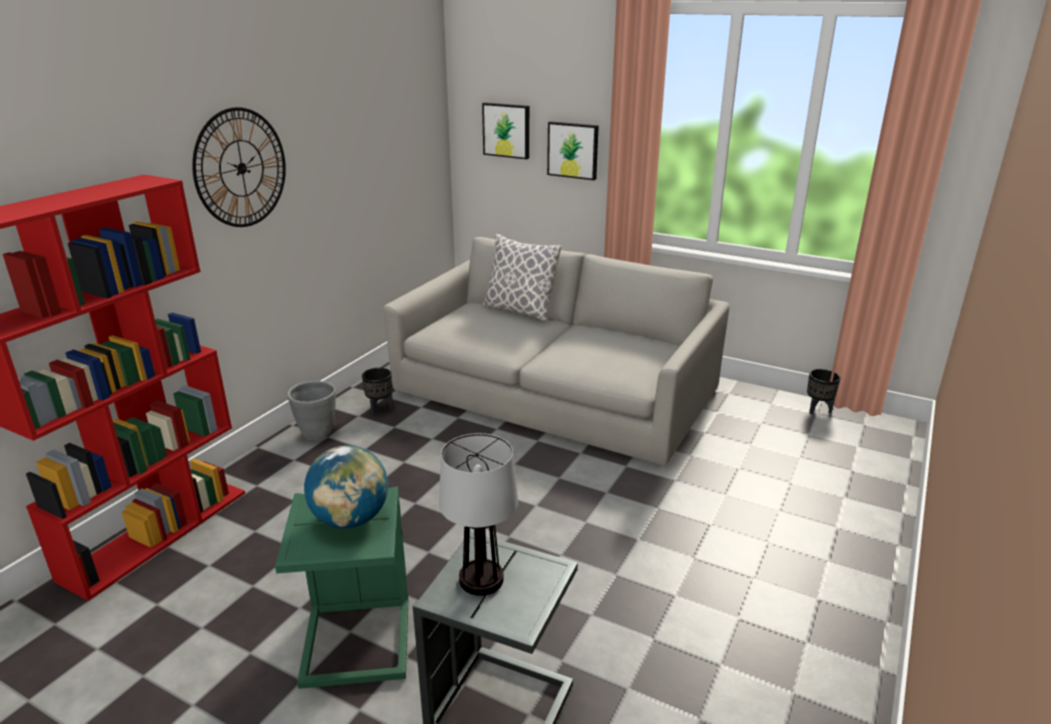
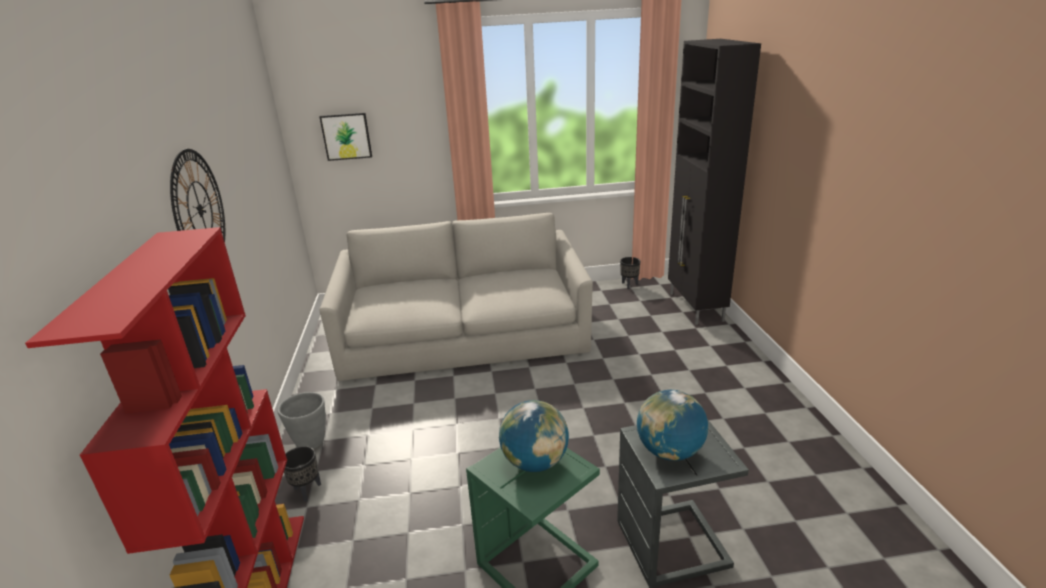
camera: 35 degrees left, 0 degrees up
(379, 408) = (341, 400): black planter -> black planter (306, 491)
(480, 580) = (669, 451): table lamp -> globe
(519, 310) = (413, 280): pillow -> none
(573, 150) = (412, 142): picture -> none
(880, 472) = (695, 307): none -> black cabinet

